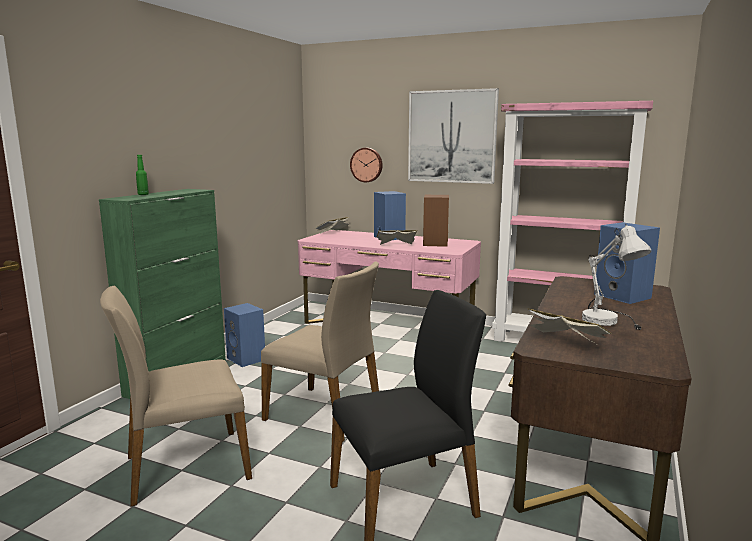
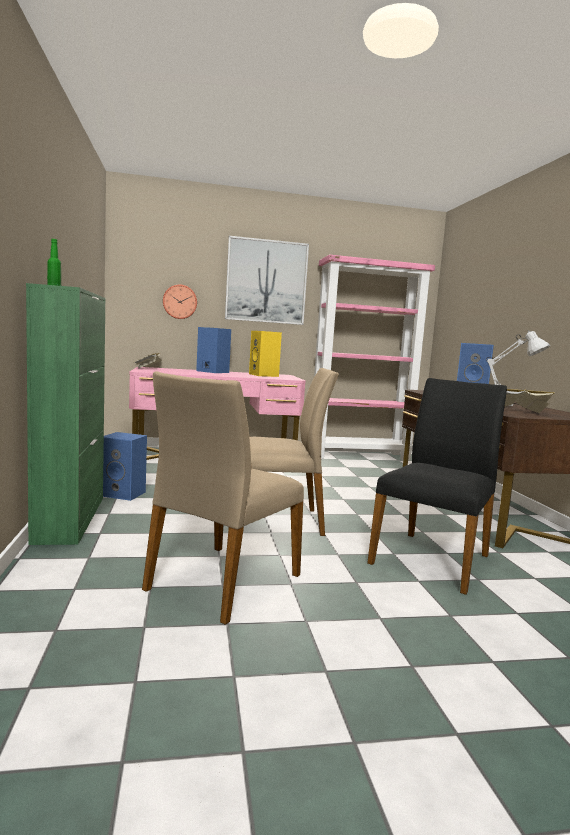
camera: 35 degrees left, 5 degrees down
(396, 245) = (237, 375): book -> none
(436, 243) = (264, 375): brown speaker -> yellow speaker

